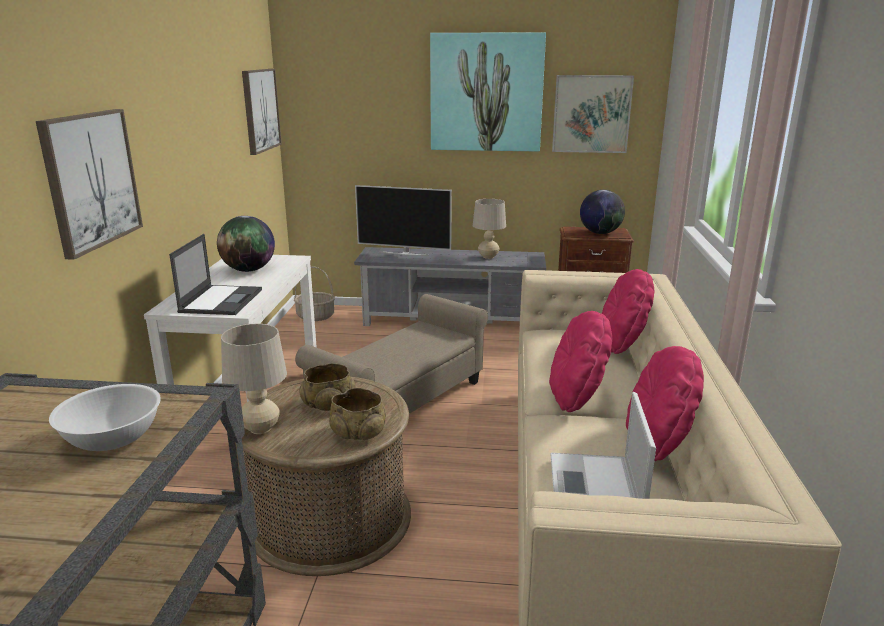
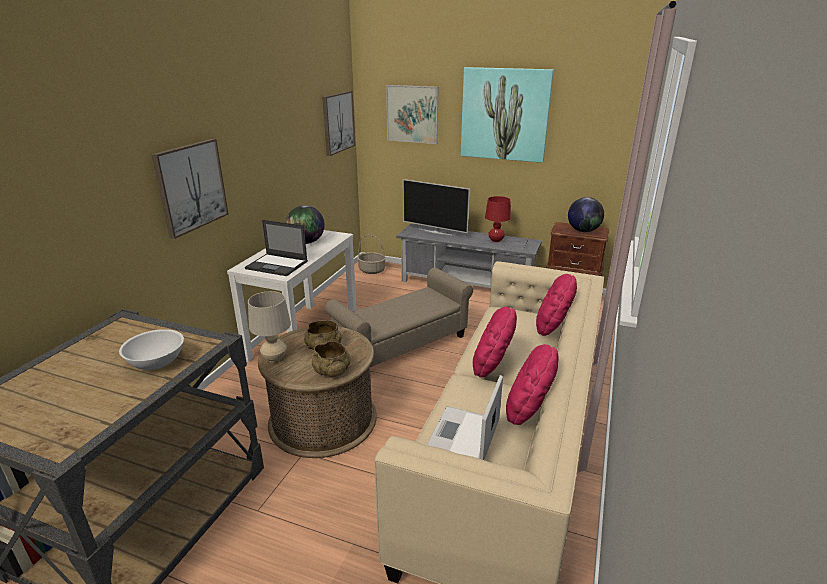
camera: 15 degrees right, 5 degrees up
(221, 300) = (277, 265): laptop -> laptop turned 90 degrees clockwise
(488, 257) = (496, 240): beige table lamp -> red table lamp
(591, 114) = (587, 135): picture -> picture (412, 114)

